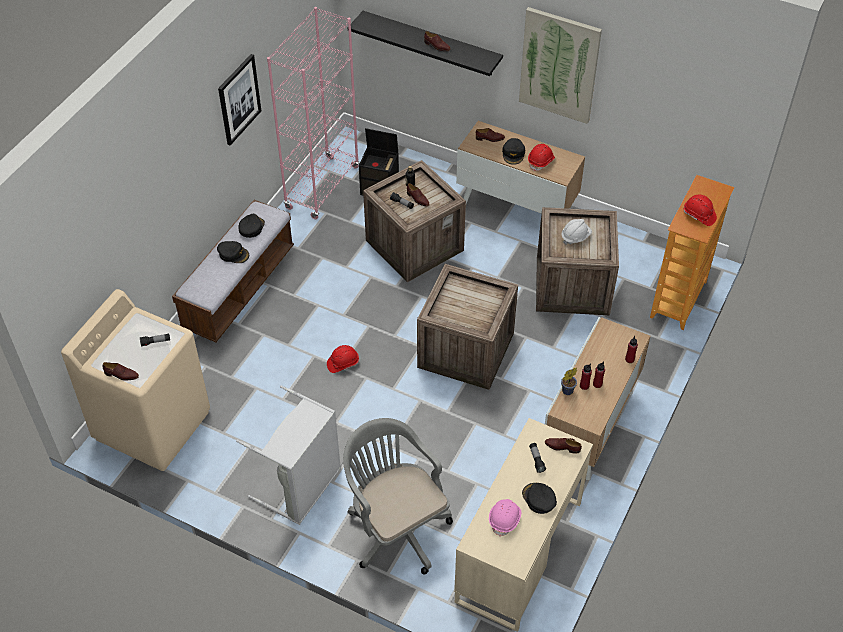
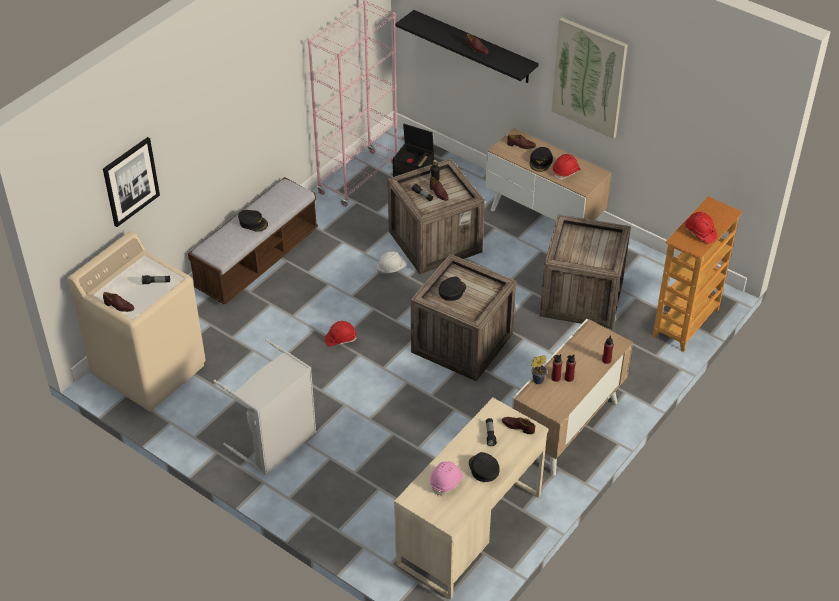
camera: 10 degrees right, 5 degrees down
(239, 99) = (276, 75): picture -> picture (130, 181)
(251, 227) = (275, 201): black cap -> black cap (451, 291)
(395, 527) = (356, 491): grey office chair -> none
(575, 237) = (584, 245): white hard hat -> white hard hat (391, 268)

